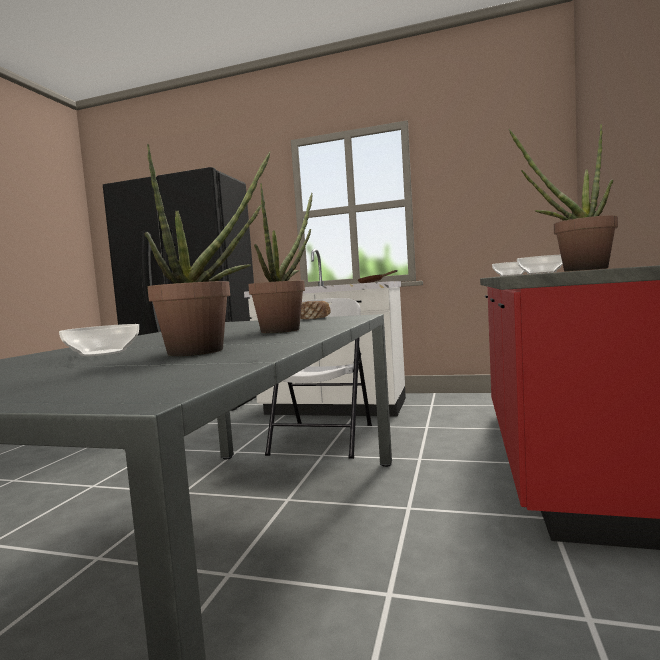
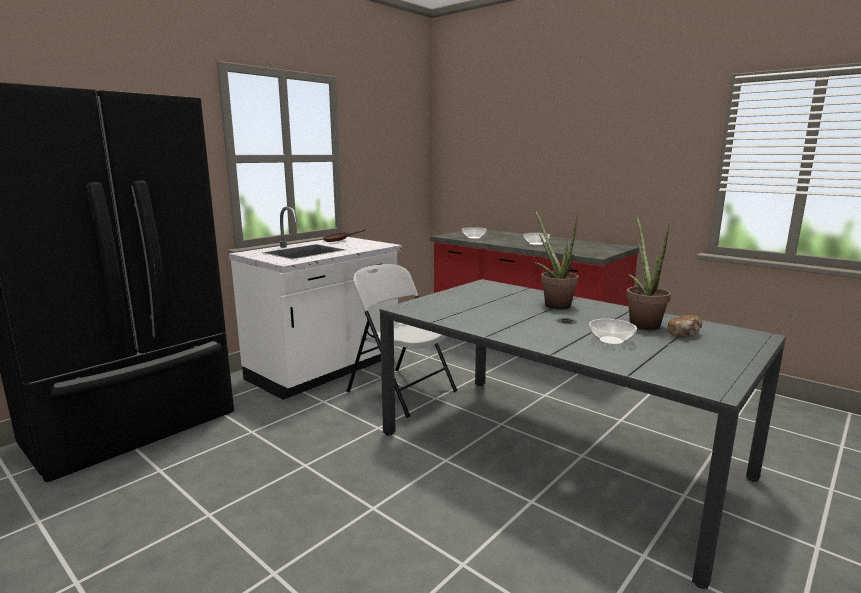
camera: 65 degrees left, 10 degrees up
(313, 318) = (466, 290): bread -> bread (684, 334)
(575, 270) = (588, 249): potted plant -> none

